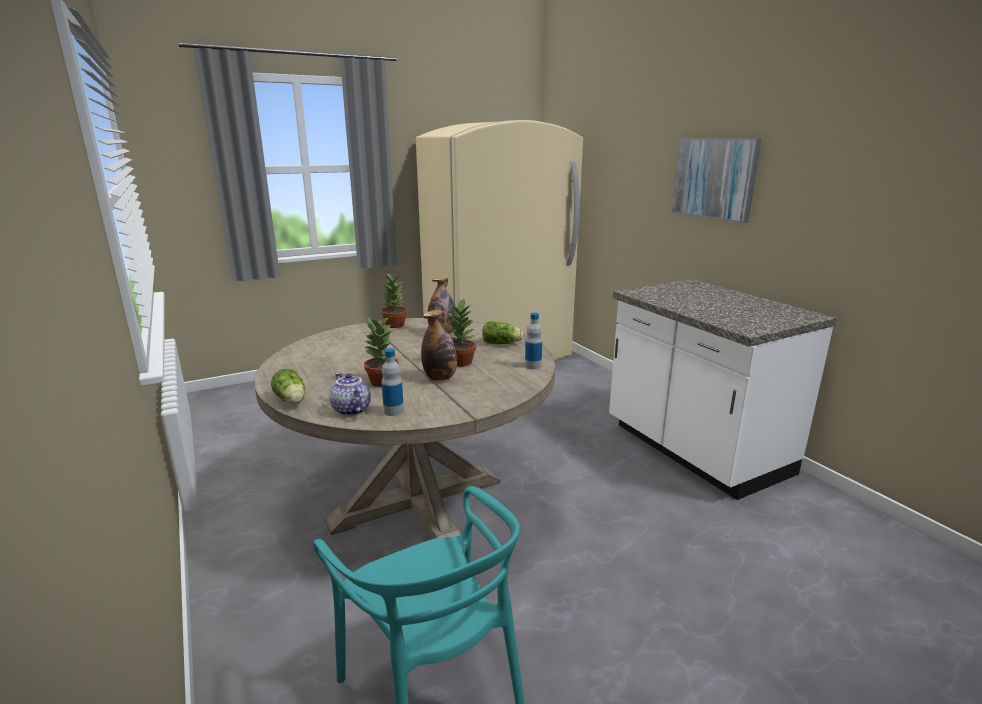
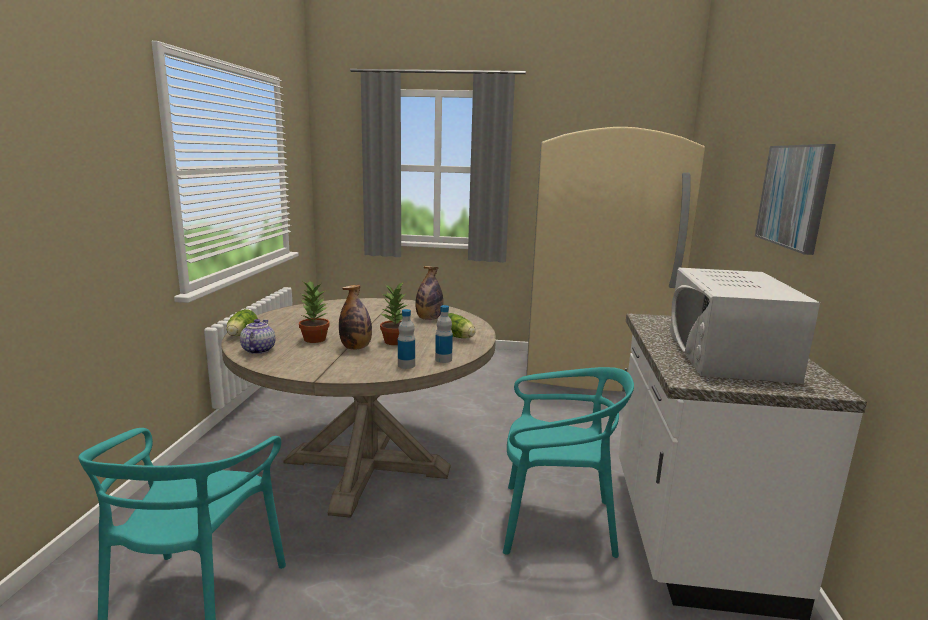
camera: 35 degrees right, 5 degrees down
(393, 411) = (279, 359): bottle -> bottle (406, 365)
(394, 325) = (409, 304): potted plant -> none
(615, 480) = (556, 522): none -> turquoise chair
(729, 307) = (728, 354): none -> white microwave

